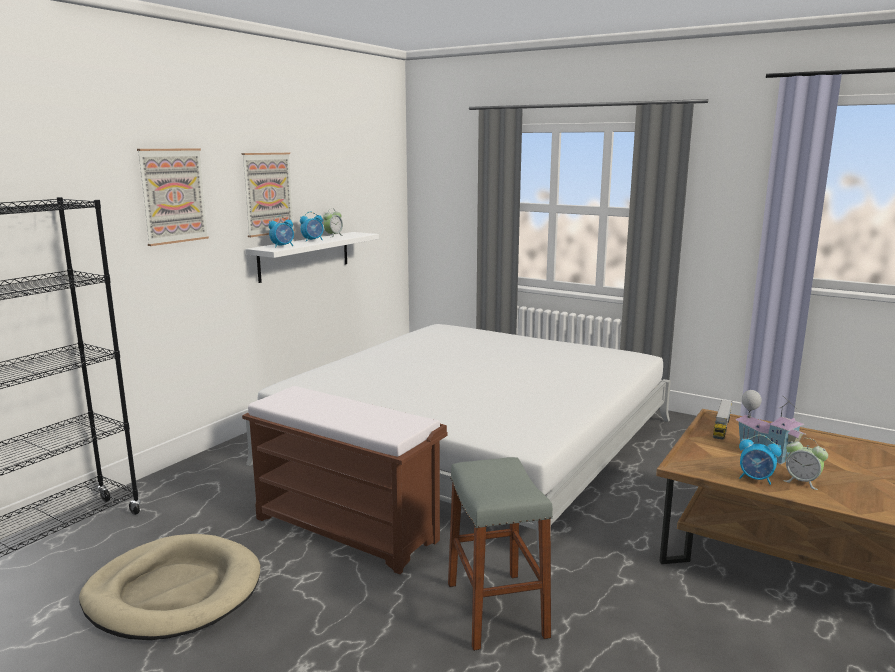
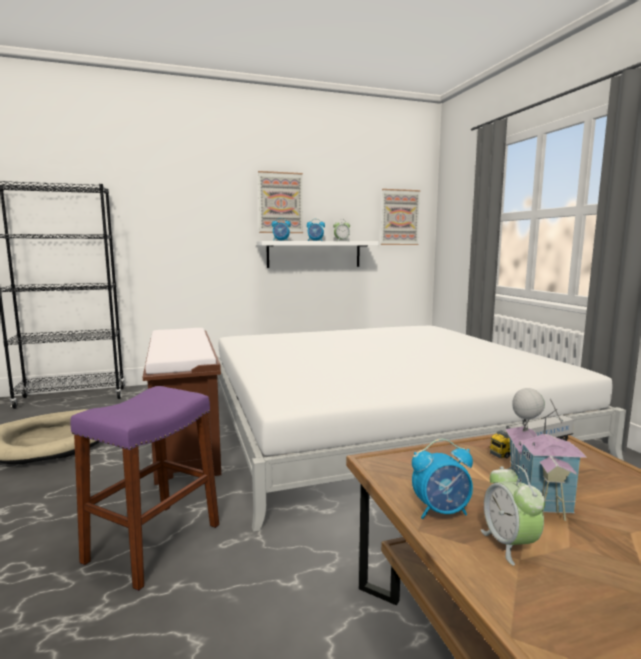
camera: 40 degrees right, 5 degrees down
(173, 196) = (196, 197): picture -> picture (399, 217)
(496, 609) = (153, 543): grey stool -> purple stool
(756, 479) = (441, 511): alarm clock -> alarm clock turned 75 degrees counterclockwise

